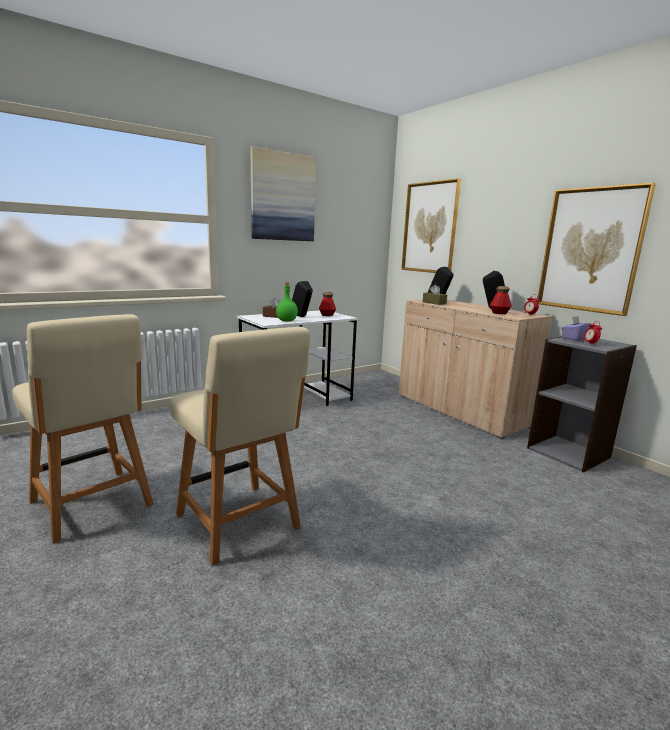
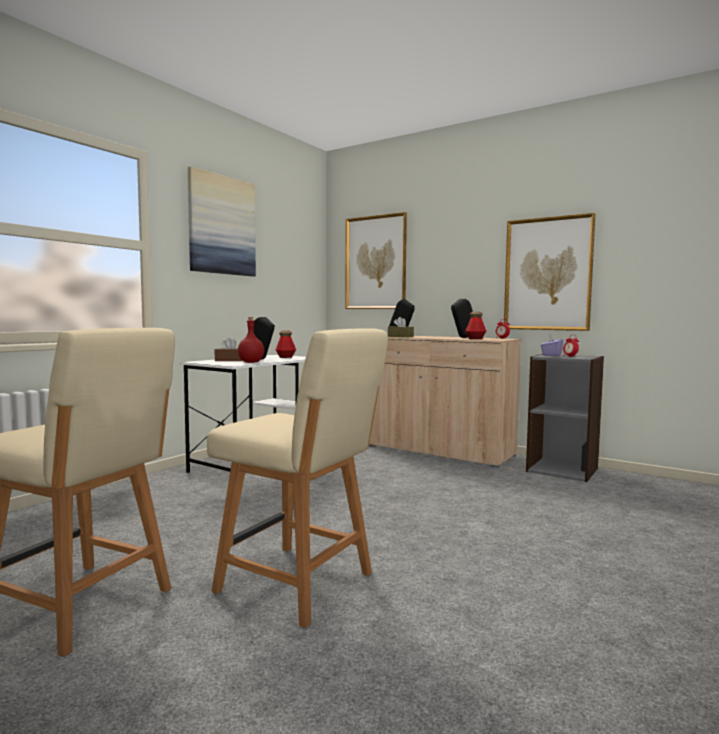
camera: 20 degrees left, 10 degrees down
(287, 321) = (251, 362): green bottle -> red bottle

